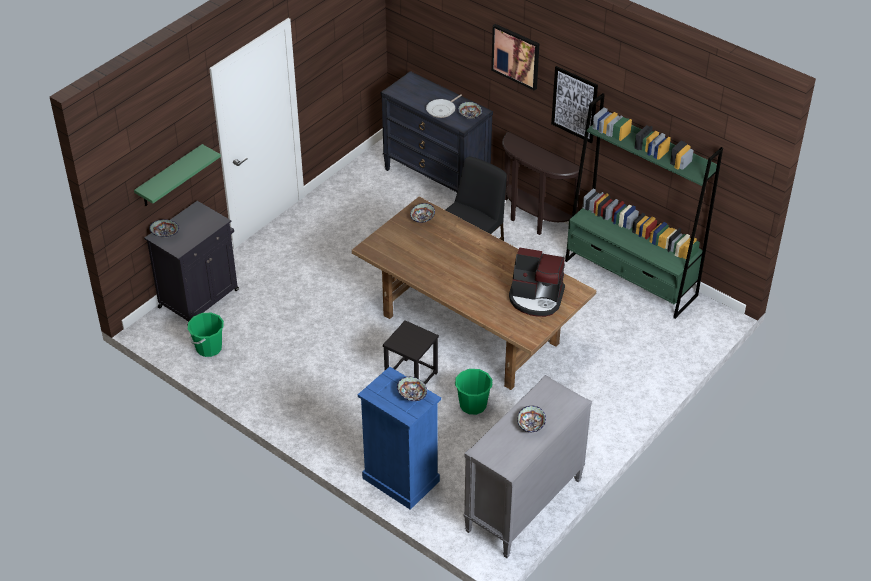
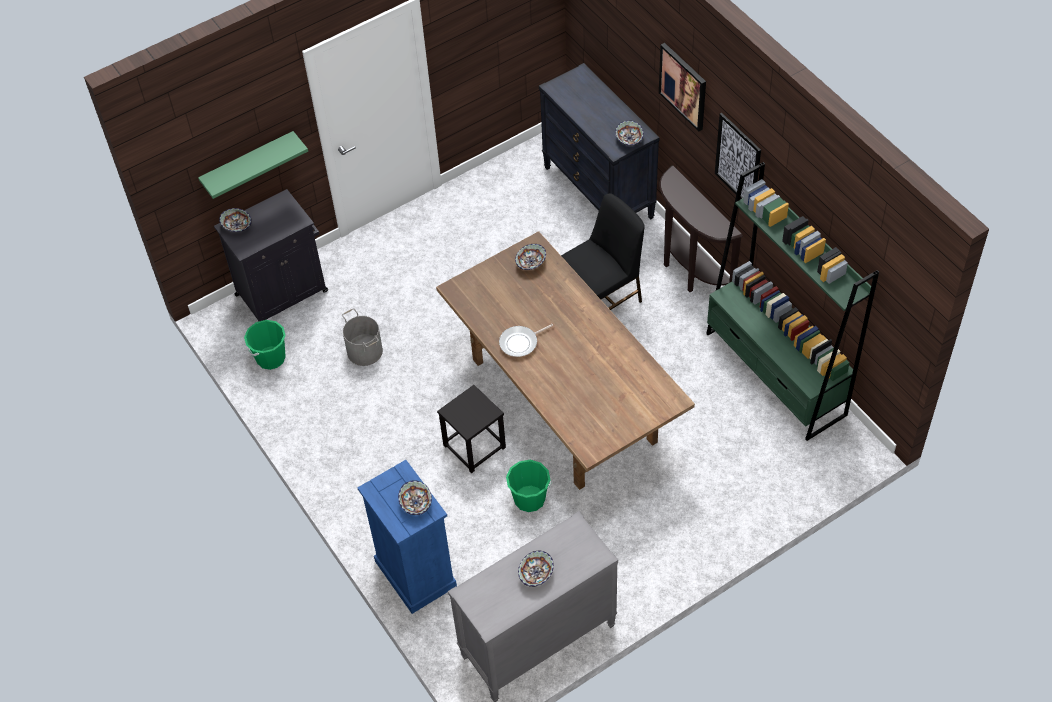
camera: 20 degrees right, 10 degrees up
(289, 327) = (365, 351): none -> grey bucket
(442, 110) = (600, 124): frying pan -> frying pan (521, 343)
(536, 298) = (620, 398): coffee machine -> none

